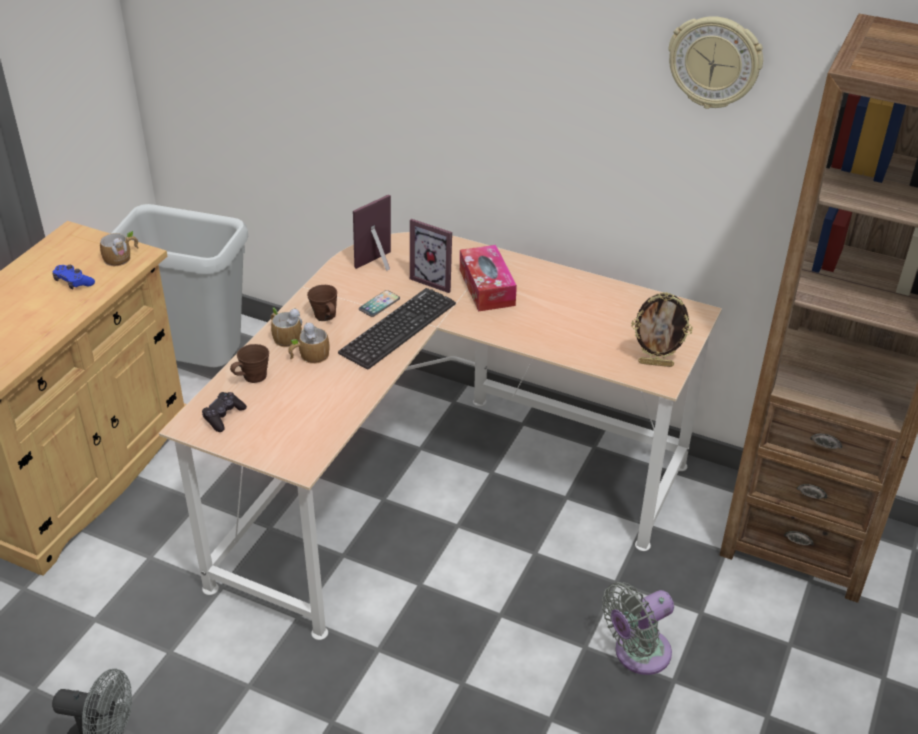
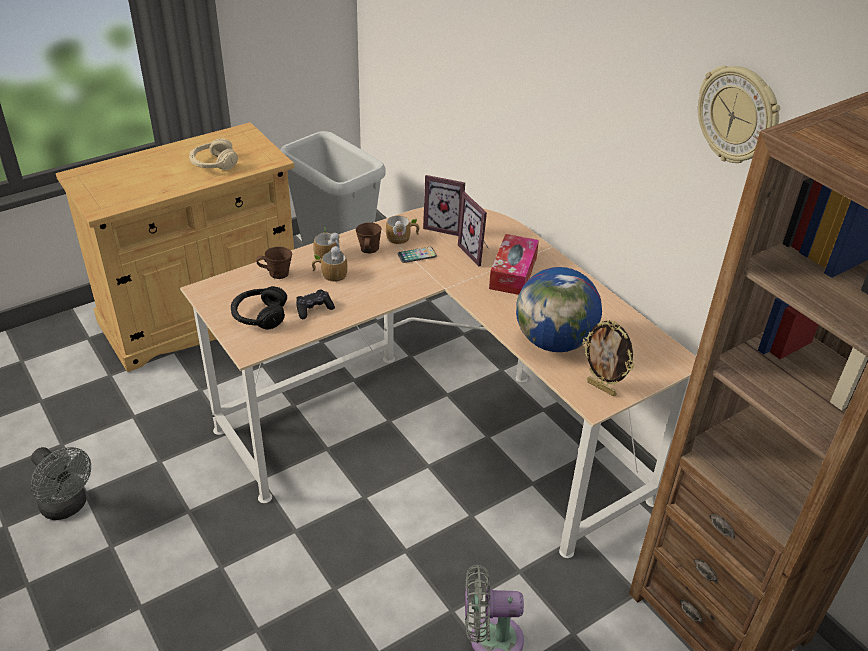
camera: 30 degrees right, 0 degrees up
(73, 282) = (213, 164): blue game controller -> beige headphones
(122, 257) = (260, 158): mug -> mug (402, 238)
(223, 416) = (231, 293): black game controller -> black game controller (314, 309)
(277, 427) = (259, 315): none -> black headphones
(380, 264) = (445, 226): picture frame -> picture frame turned 150 degrees counterclockwise
(398, 328) = (414, 278): keyboard -> none
(581, 338) = (554, 342): none -> globe

